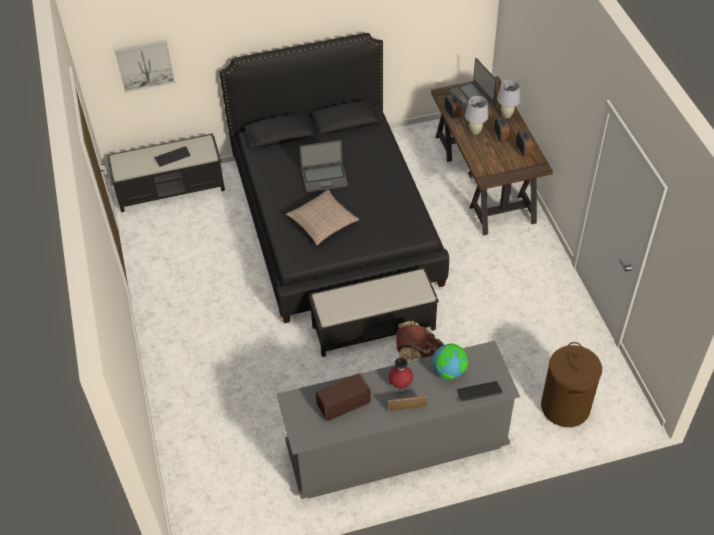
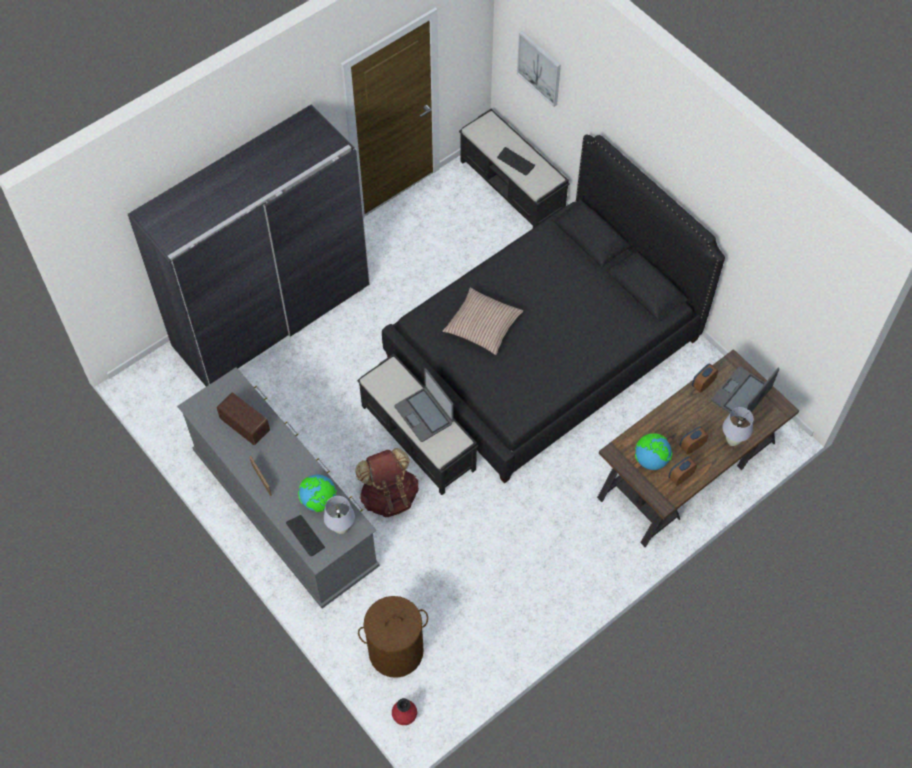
camera: 65 degrees right, 10 degrees up
(187, 394) = (272, 314): none -> grey wardrobe
(324, 178) = (547, 302): laptop -> laptop (424, 414)
(400, 383) = (288, 464): red vase -> red vase (404, 716)
(475, 132) = (685, 417): white table lamp -> white table lamp (341, 529)
(502, 161) = (651, 460): none -> globe

